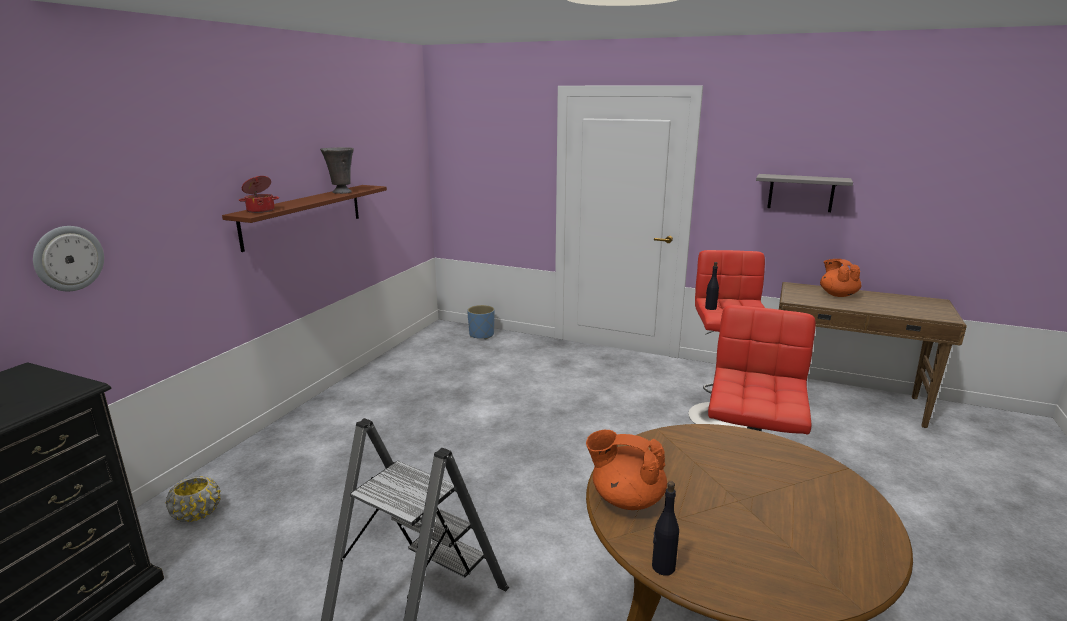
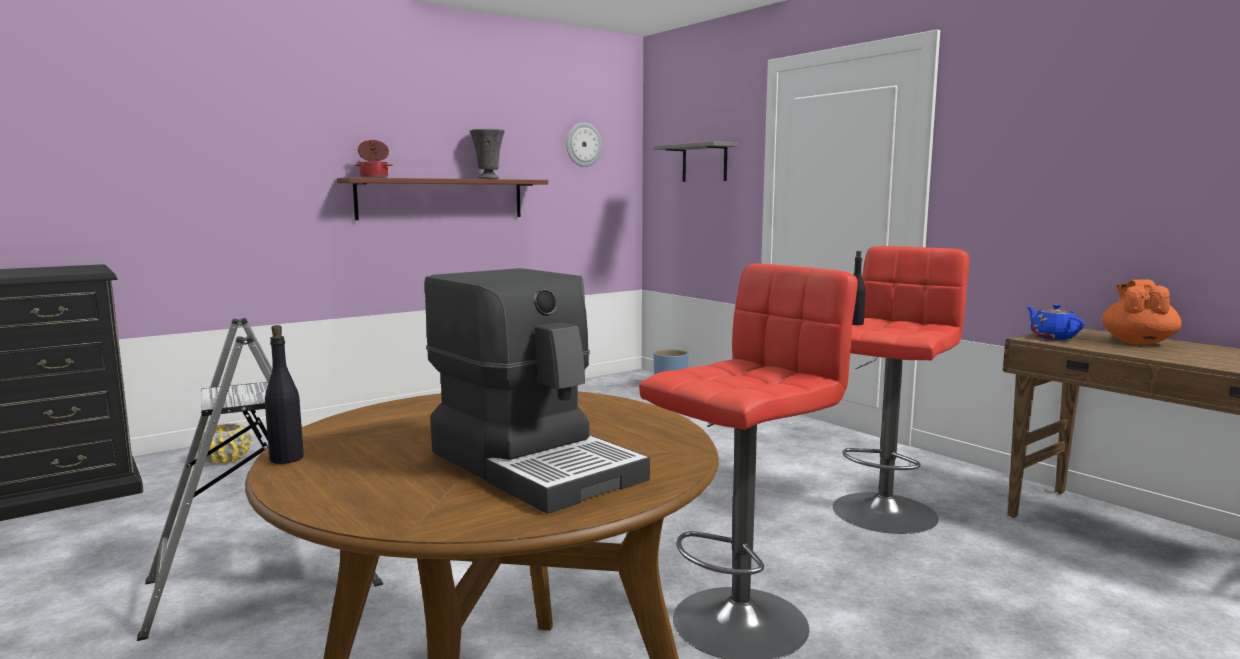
camera: 30 degrees right, 10 degrees down
(68, 258) = (166, 185): wall clock -> wall clock (583, 144)
(626, 498) = (378, 418): orange teapot -> none
(797, 513) = (536, 464): none -> coffee machine
(798, 296) = (1052, 337): none -> blue teapot
(801, 193) = (1087, 175): grey shelf -> grey shelf (704, 163)

